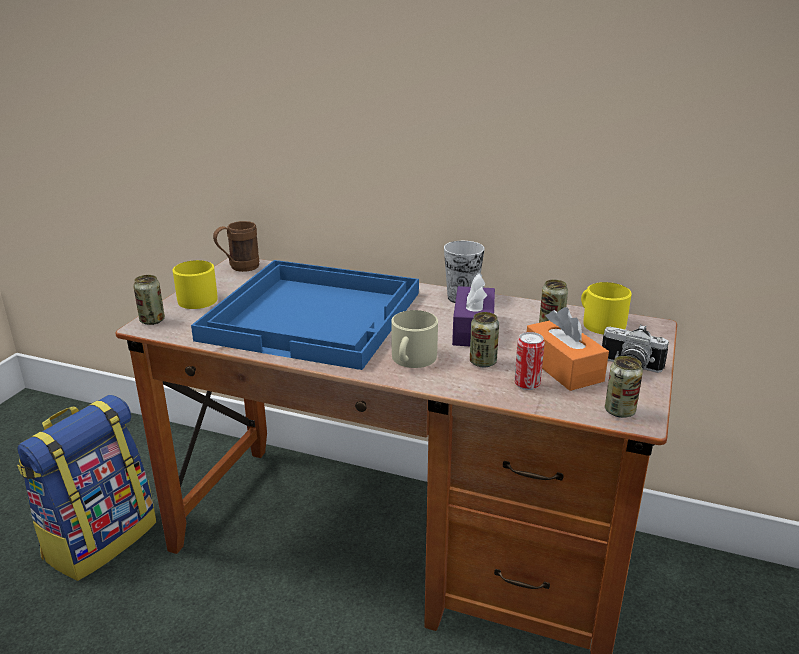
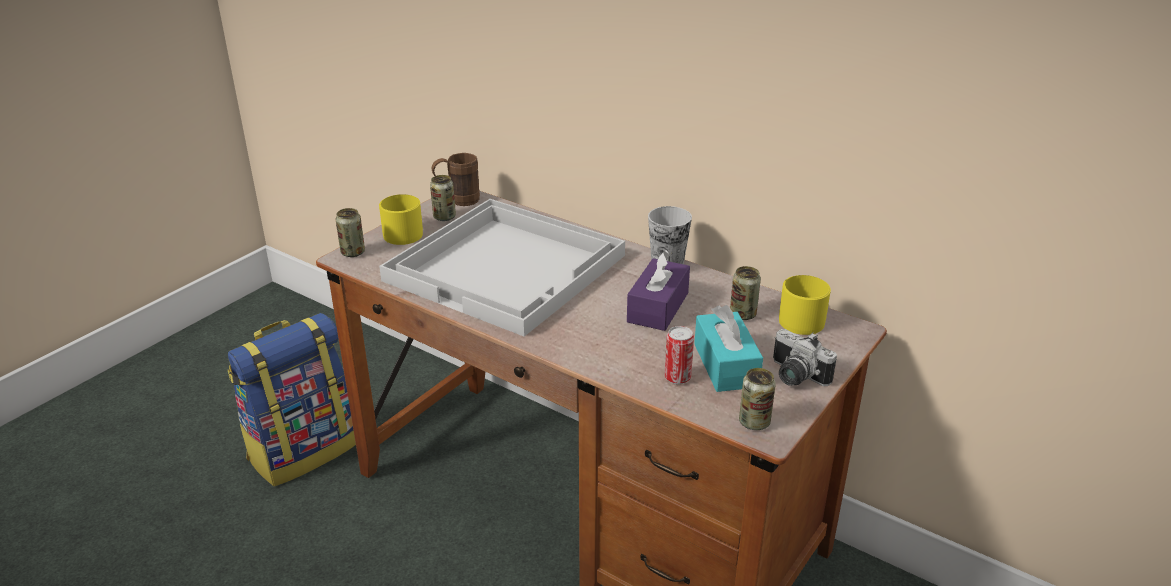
camera: 15 degrees right, 5 degrees up
(315, 315) = (508, 267): blue tray -> white tray
(412, 359) = (578, 332): beige mug -> none
(483, 362) = (647, 346): can -> can (444, 217)
(563, 368) = (726, 365): orange tissue box -> turquoise tissue box

